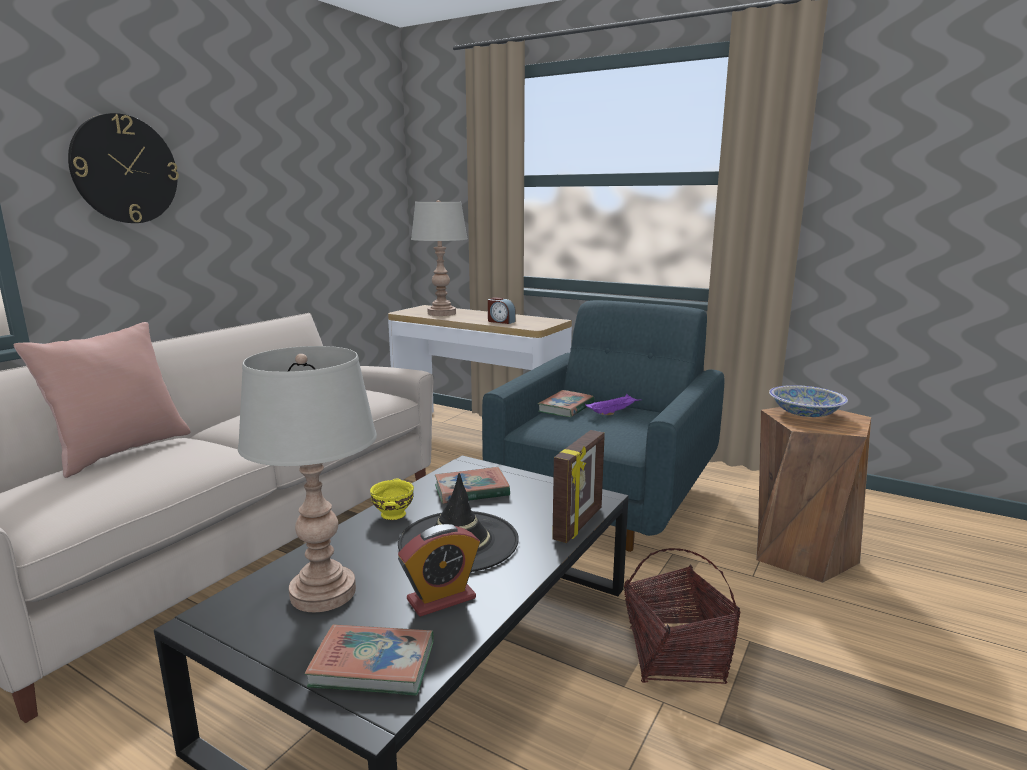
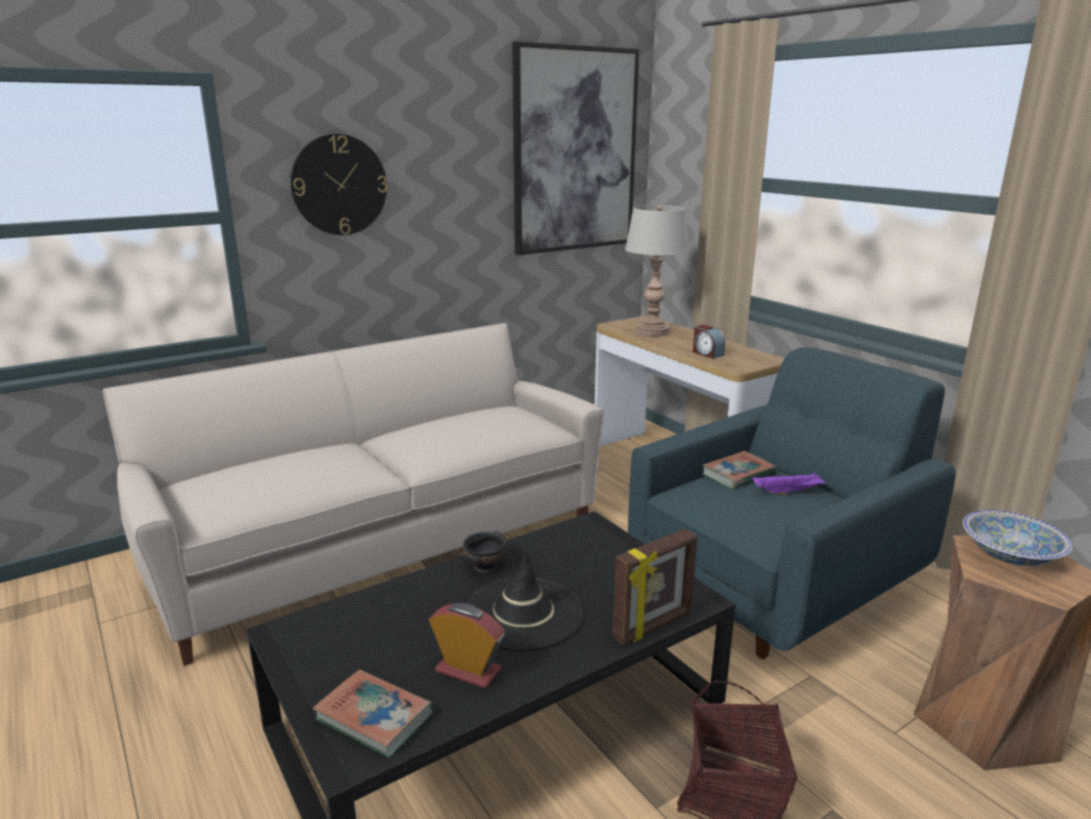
camera: 25 degrees right, 5 degrees up
(121, 451) = (292, 453): pink pillow -> none
(323, 593) = (379, 633): grey table lamp -> none
(348, 156) = (575, 151): none -> picture
(394, 514) = (486, 566): yellow bowl -> black bowl
(441, 599) = (468, 671): alarm clock -> alarm clock turned 150 degrees counterclockwise
(471, 490) = (574, 557): book -> none

